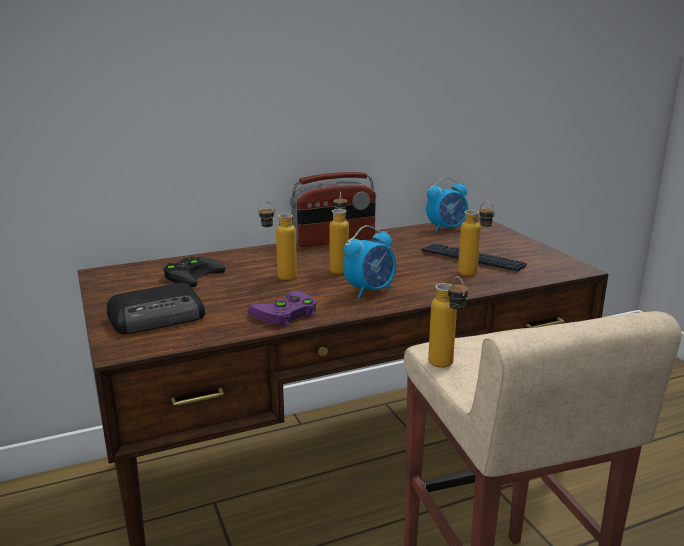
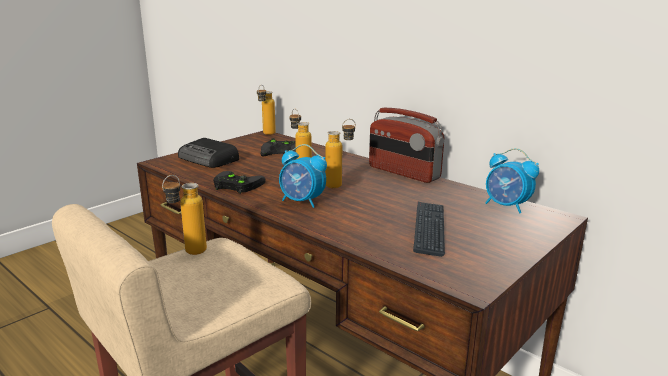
camera: 65 degrees right, 0 degrees up
(284, 314) = (236, 185): purple game controller -> black game controller
(473, 275) = (383, 234): bottle -> bottle (266, 134)

